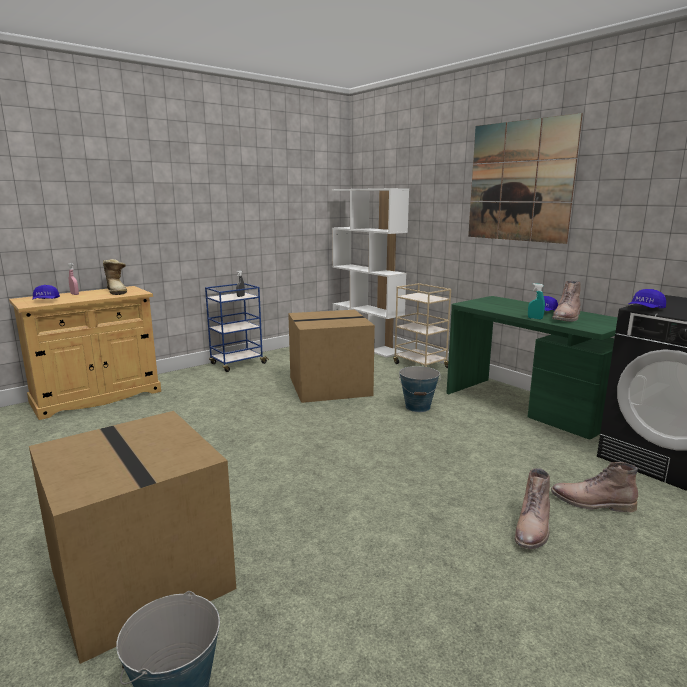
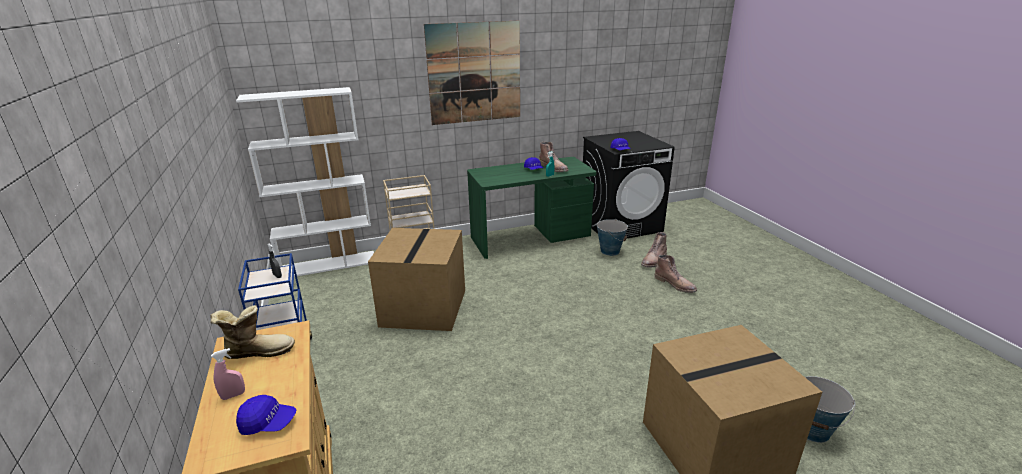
camera: 70 degrees left, 10 degrees up
(418, 407) = (502, 276): bucket -> bucket (610, 251)

